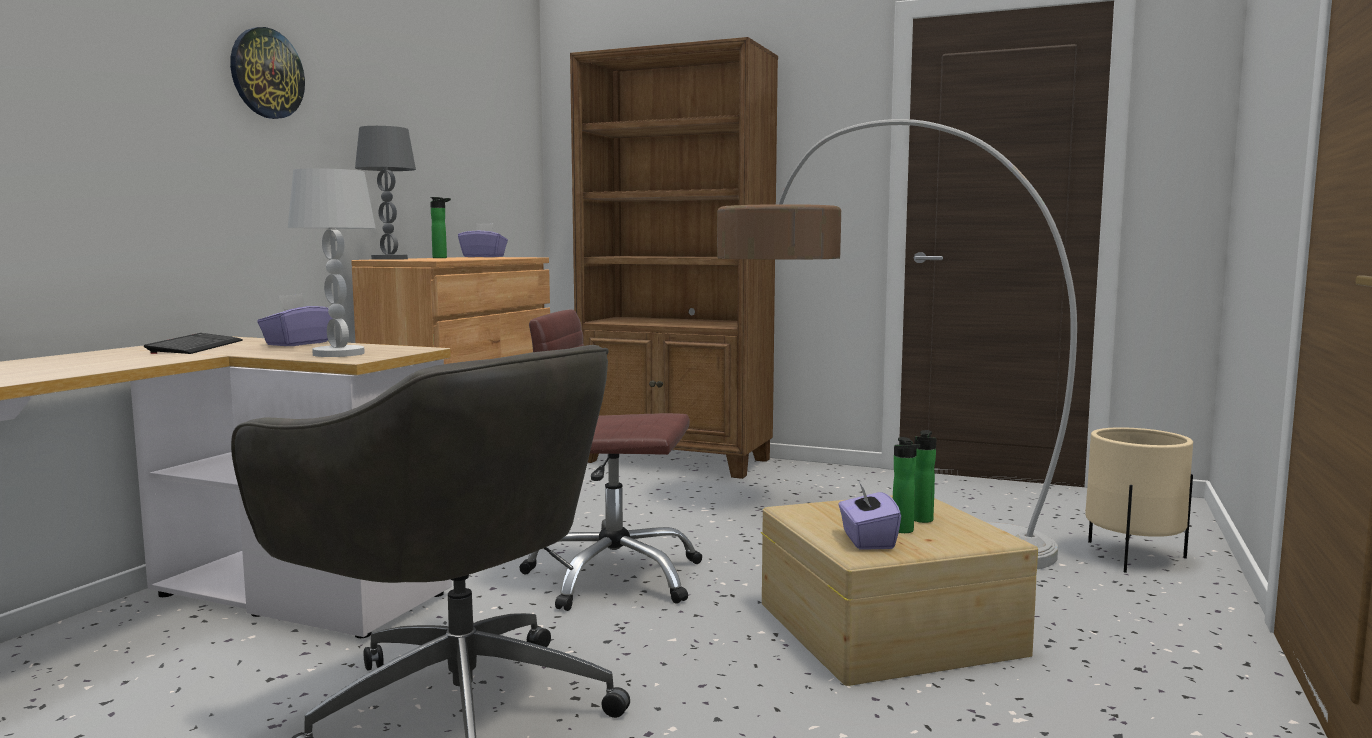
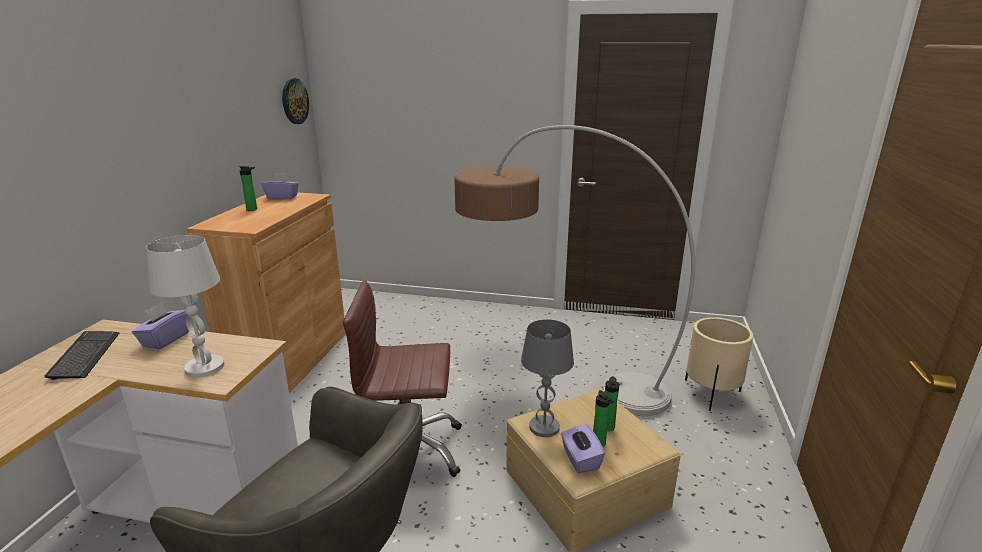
camera: 10 degrees left, 15 degrees up
(266, 73) = (93, 105): wall clock -> wall clock (294, 101)
(390, 259) = (216, 223): grey table lamp -> grey table lamp (544, 427)
(676, 461) = (424, 310): brown bookcase -> none

